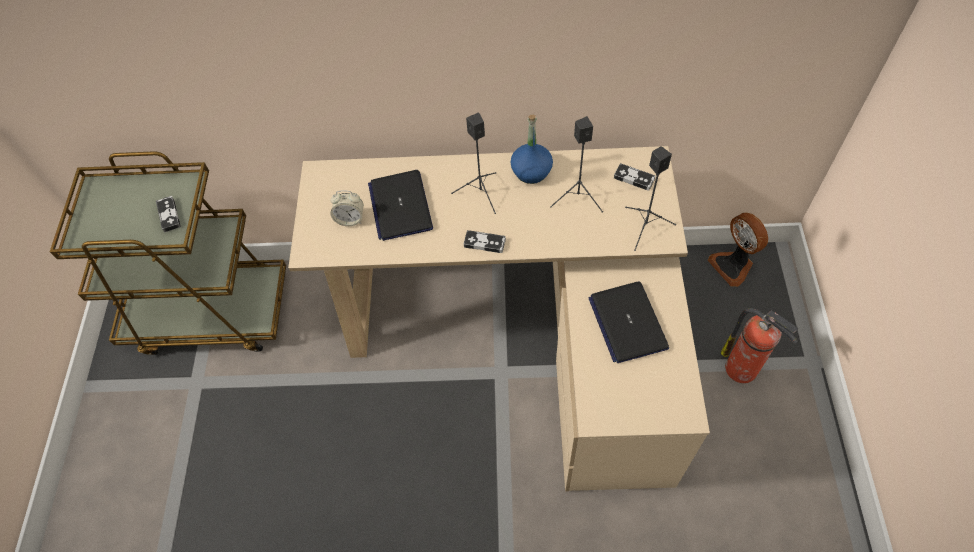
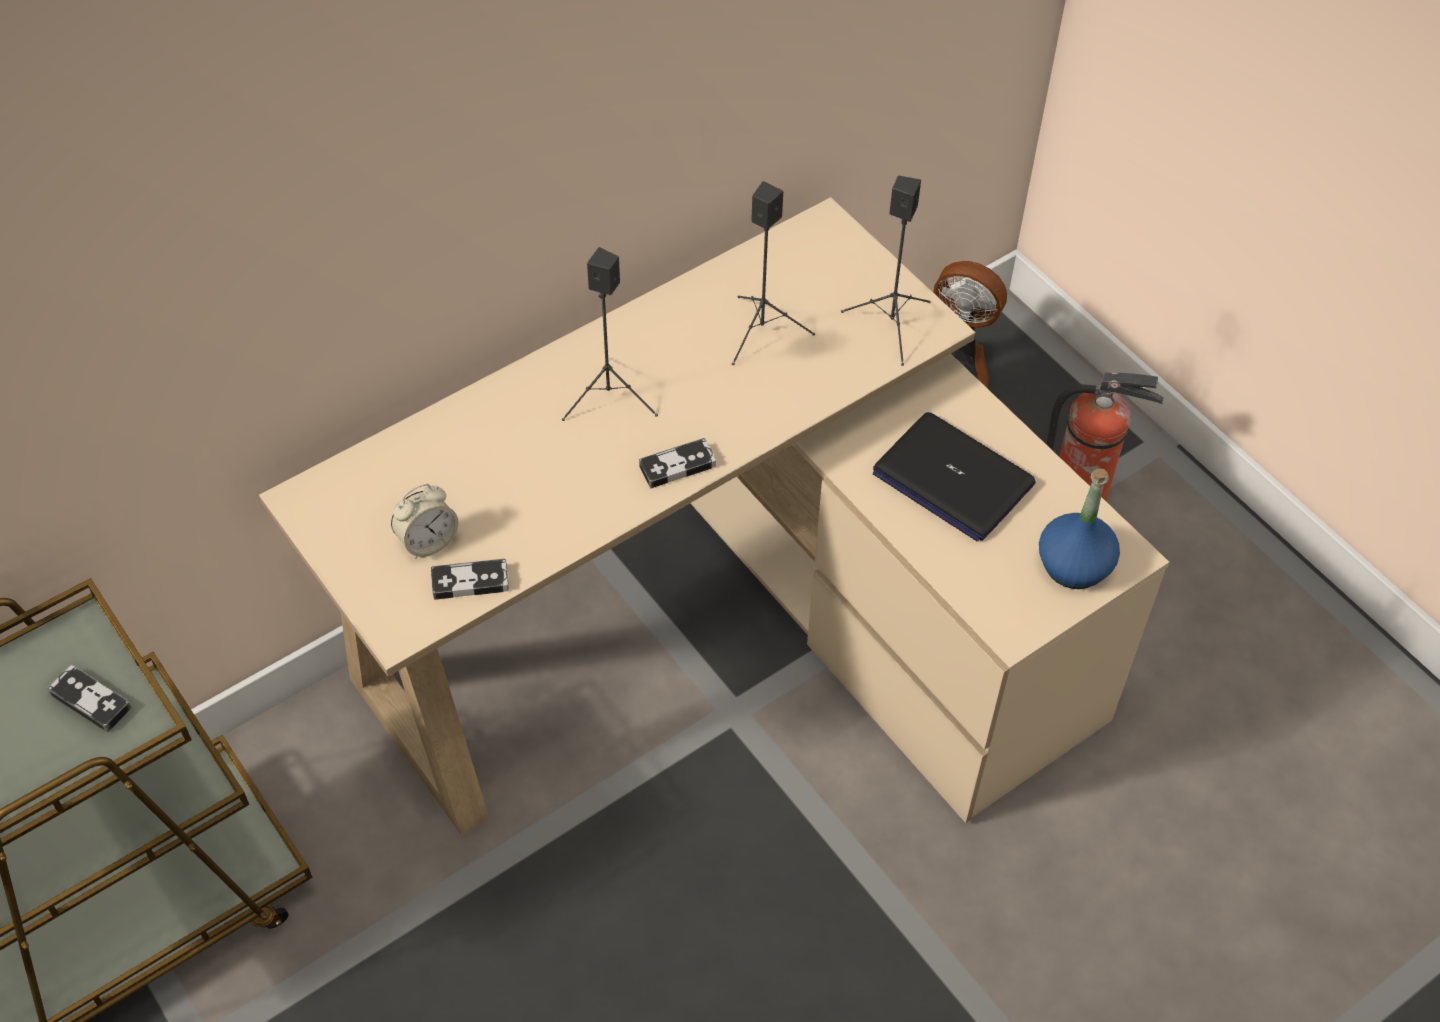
camera: 40 degrees left, 5 degrees down
(400, 206) = (495, 480): laptop -> none
(531, 171) = (660, 328): blue bottle -> blue bottle (1073, 565)
(634, 178) = (820, 266): game controller -> game controller (470, 582)

